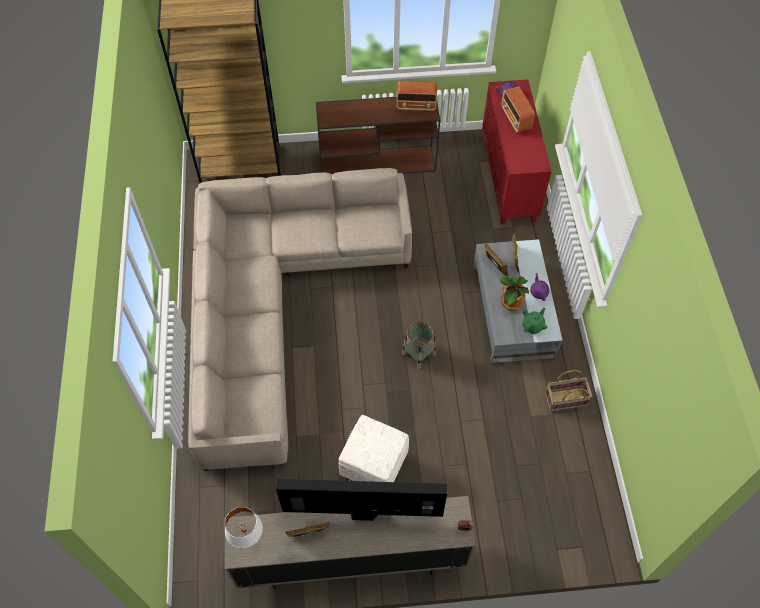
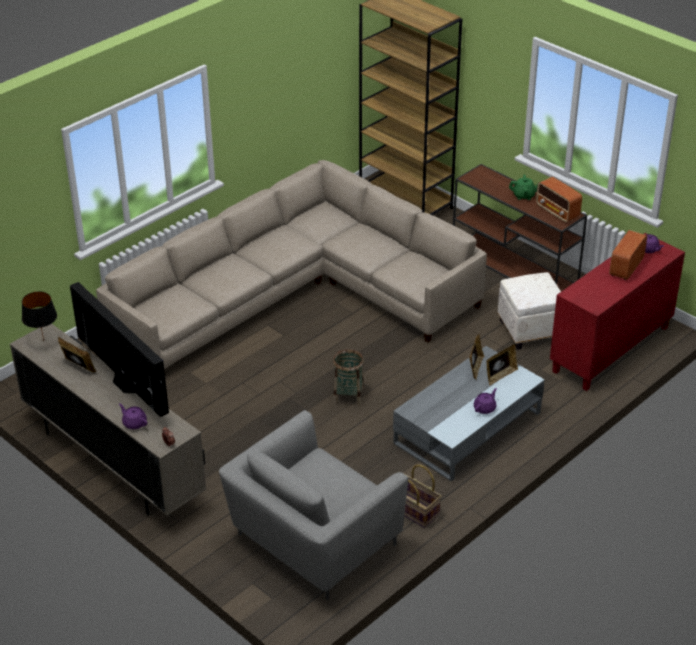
camera: 50 degrees right, 20 degrees down
(247, 539) = (43, 341): white table lamp -> black table lamp
(373, 466) = (210, 428): white ottoman -> white ottoman (528, 330)
(417, 537) = (134, 423): none -> purple teapot
(510, 303) = (449, 397): potted plant -> none
(532, 326) = (442, 422): green teapot -> green teapot (524, 196)
(546, 482) = (313, 541): none -> grey armchair

